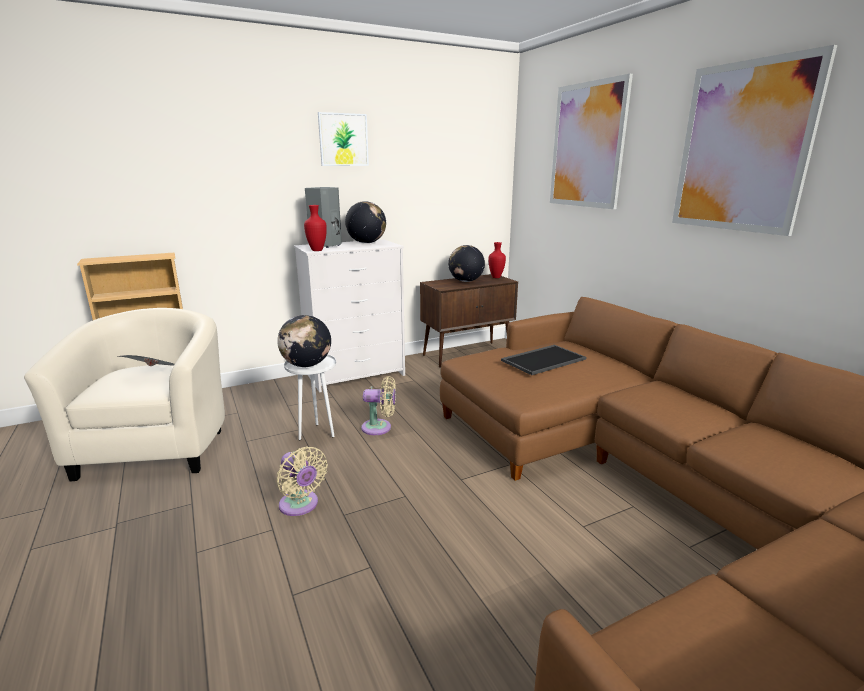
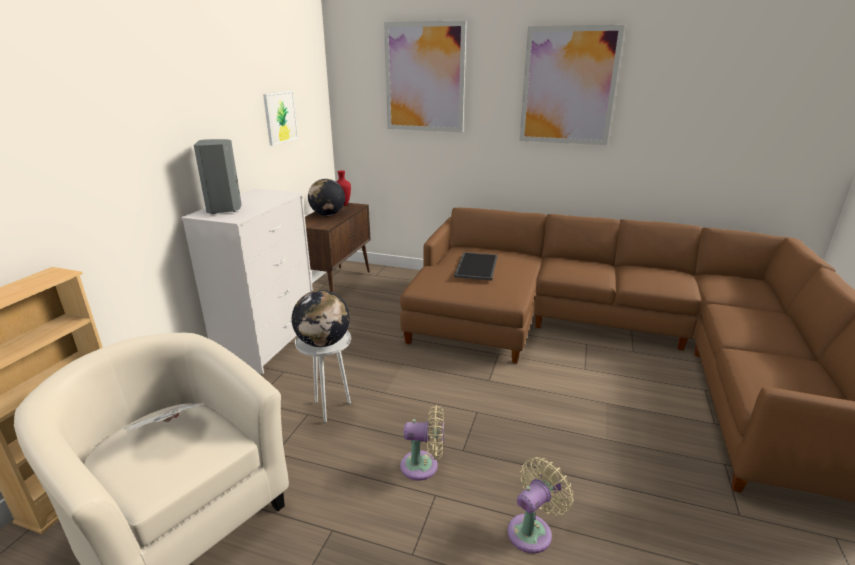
camera: 45 degrees left, 5 degrees up
(317, 250) = (238, 217): red vase -> none
(343, 140) = (206, 80): picture -> picture (280, 117)
(366, 243) = (255, 196): globe -> none
(379, 428) = (374, 376): beige fan -> beige fan (532, 530)

